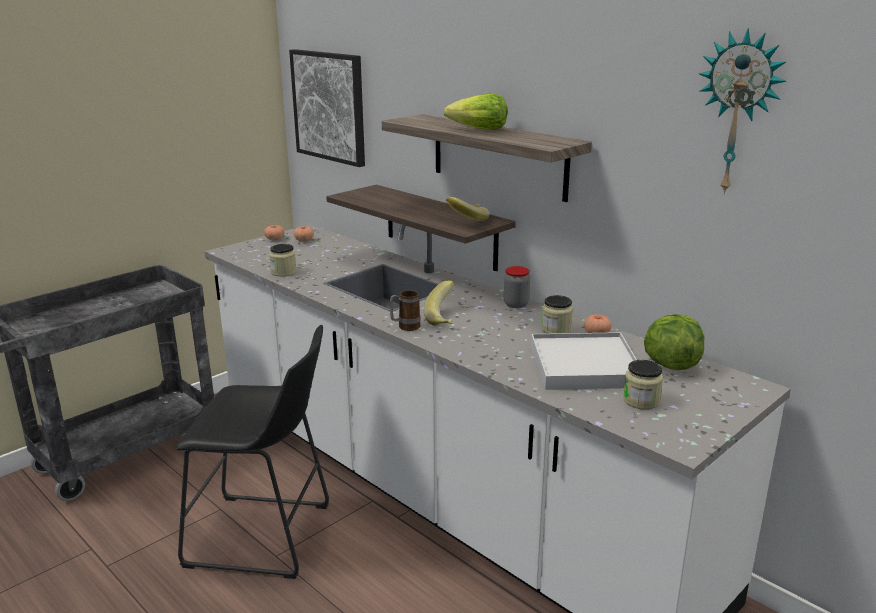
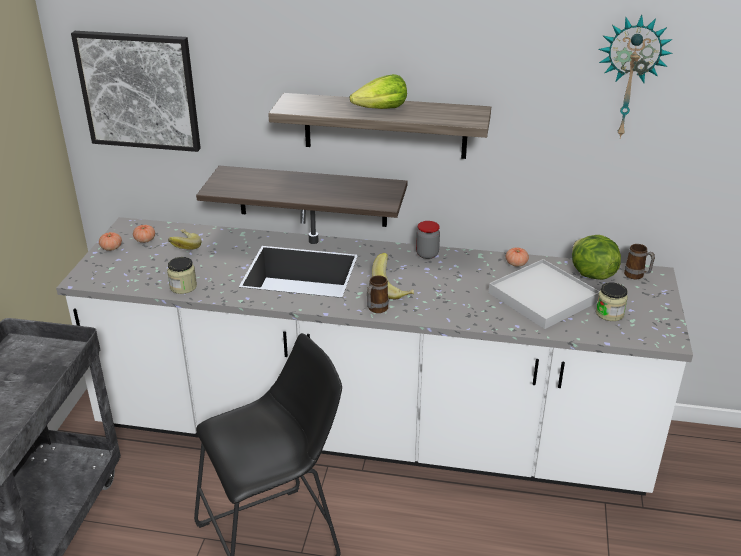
camera: 35 degrees left, 10 degrees up
(467, 220) = (370, 191): banana -> banana (183, 249)
(556, 329) = (485, 269): jar -> none
(727, 382) = (637, 276): none -> mug

